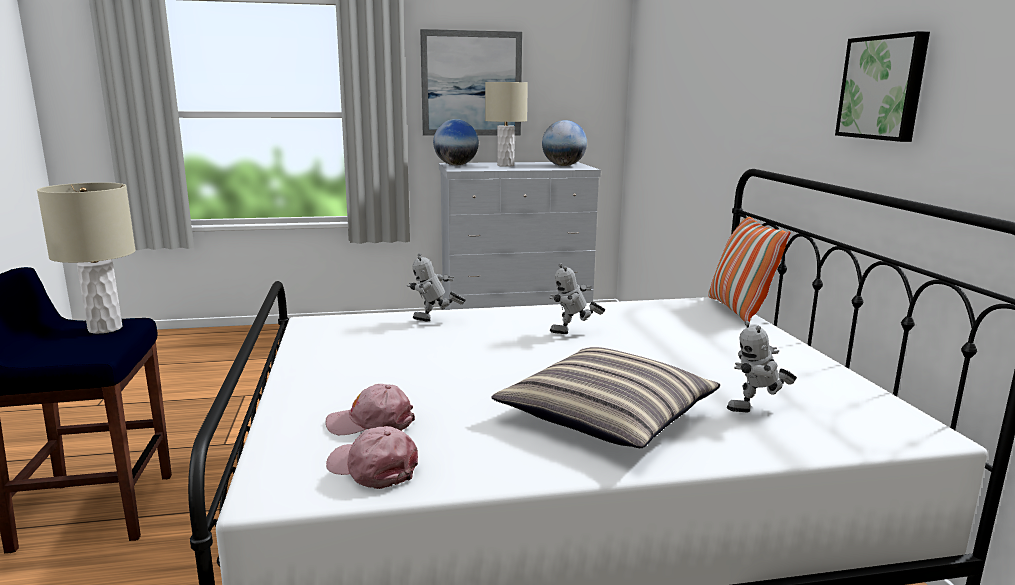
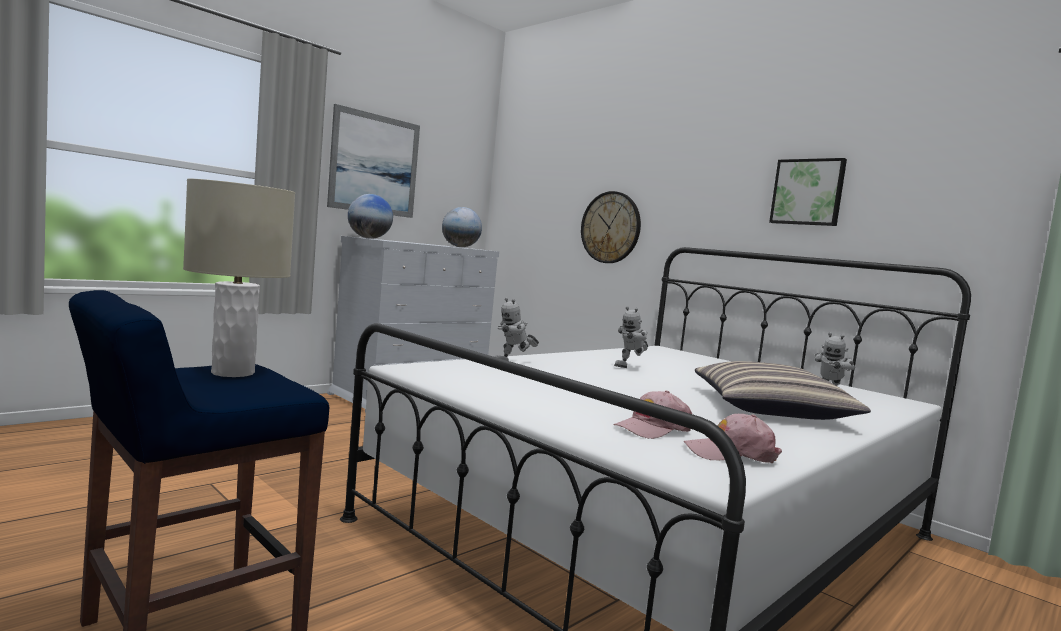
camera: 35 degrees left, 10 degrees down
(505, 165) = (413, 242): beige table lamp -> none
(707, 137) = (610, 227): none -> wall clock
(738, 310) = (685, 352): pillow -> none

